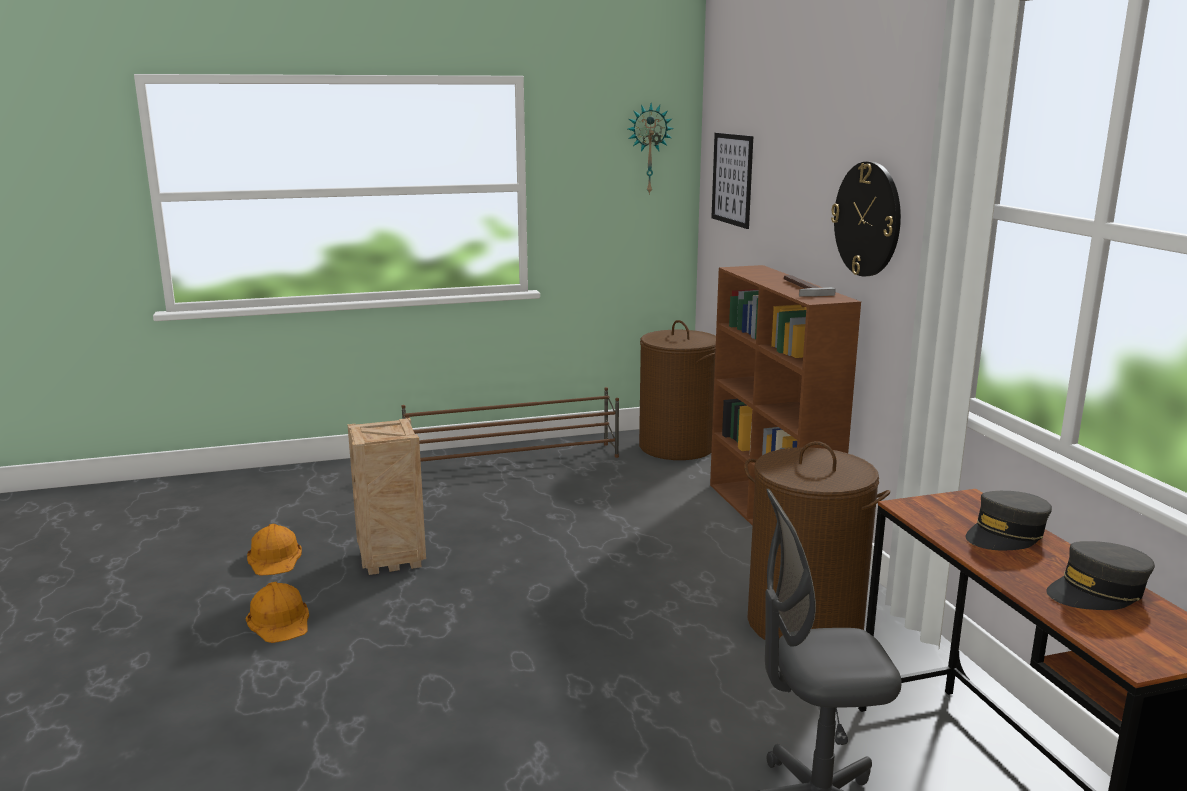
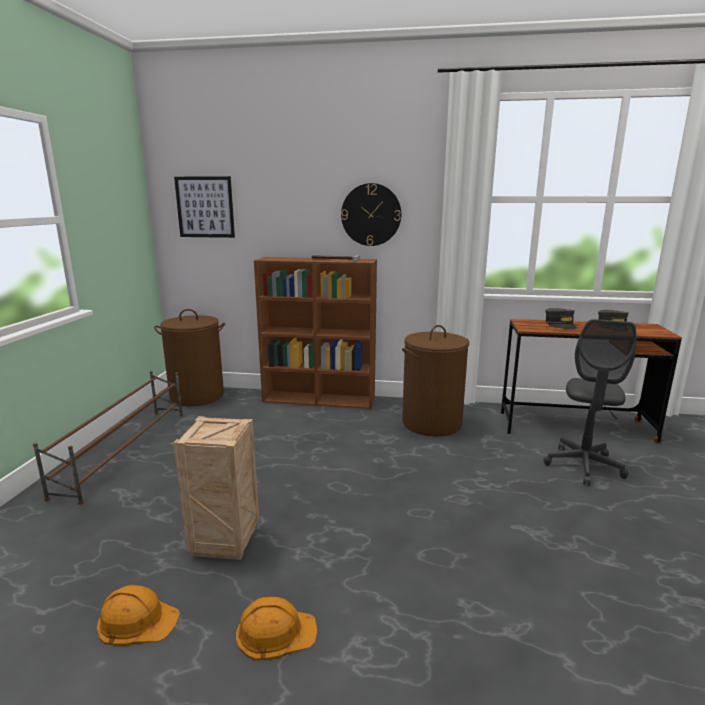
camera: 65 degrees left, 0 degrees up
(648, 149) = (125, 188): wall clock -> none

